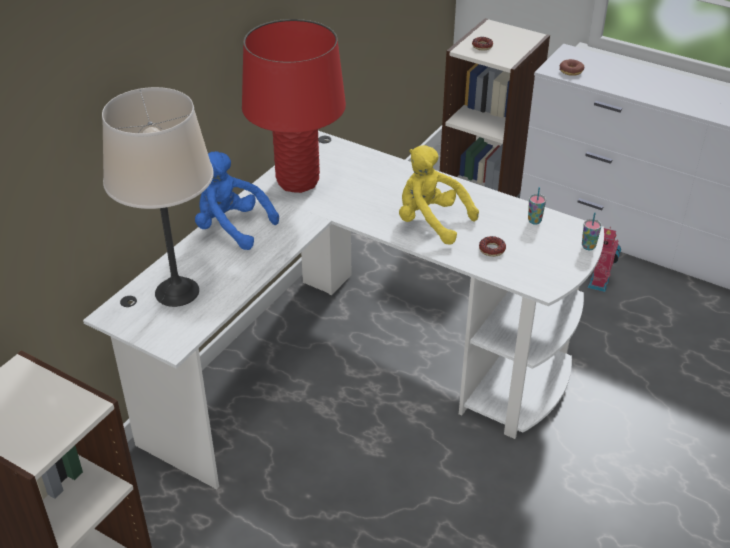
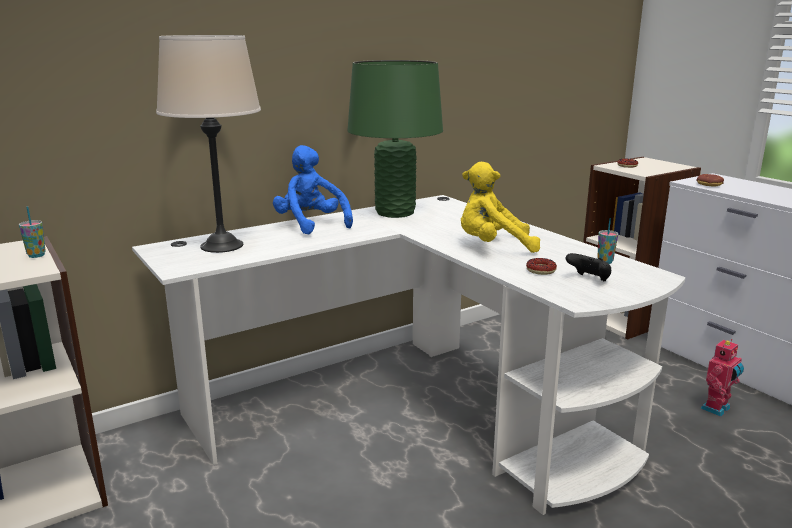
camera: 25 degrees right, 20 degrees down
(297, 182) = (395, 213): red table lamp -> green table lamp
(430, 221) = (493, 247): yellow plush toy -> yellow plush toy turned 60 degrees counterclockwise
(536, 252) = (589, 279): none -> black game controller
(588, 246) = (656, 285): cup -> cup (36, 255)

